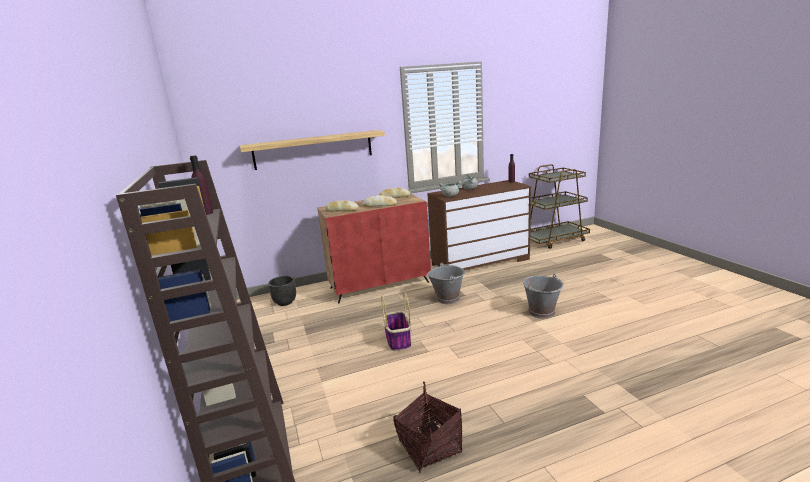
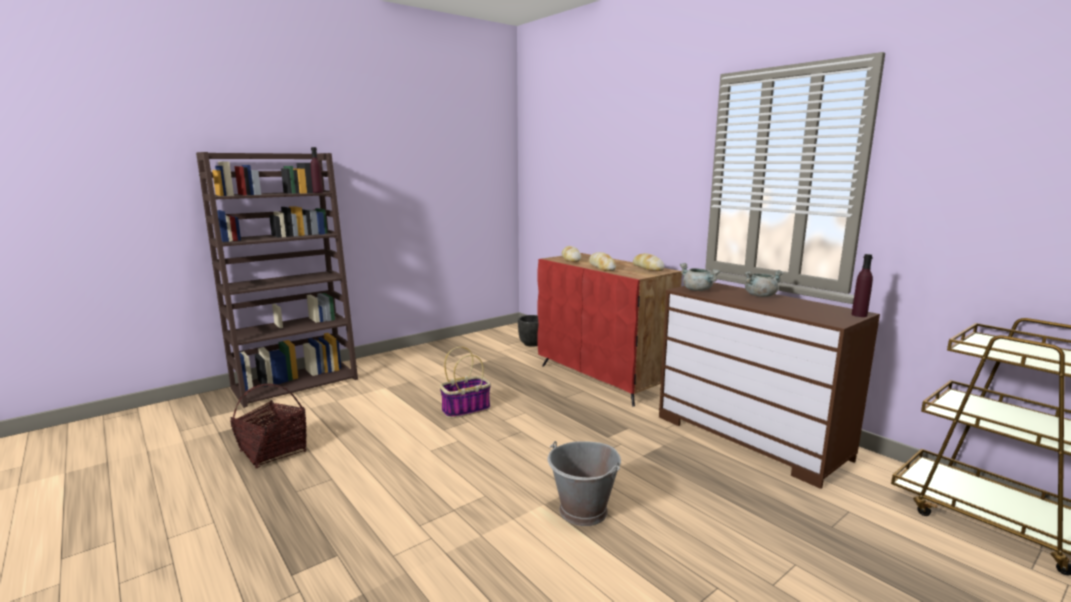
camera: 70 degrees right, 5 degrees down
(313, 149) = (605, 184): shelf -> none
(448, 298) = (589, 425): grey bucket -> none

